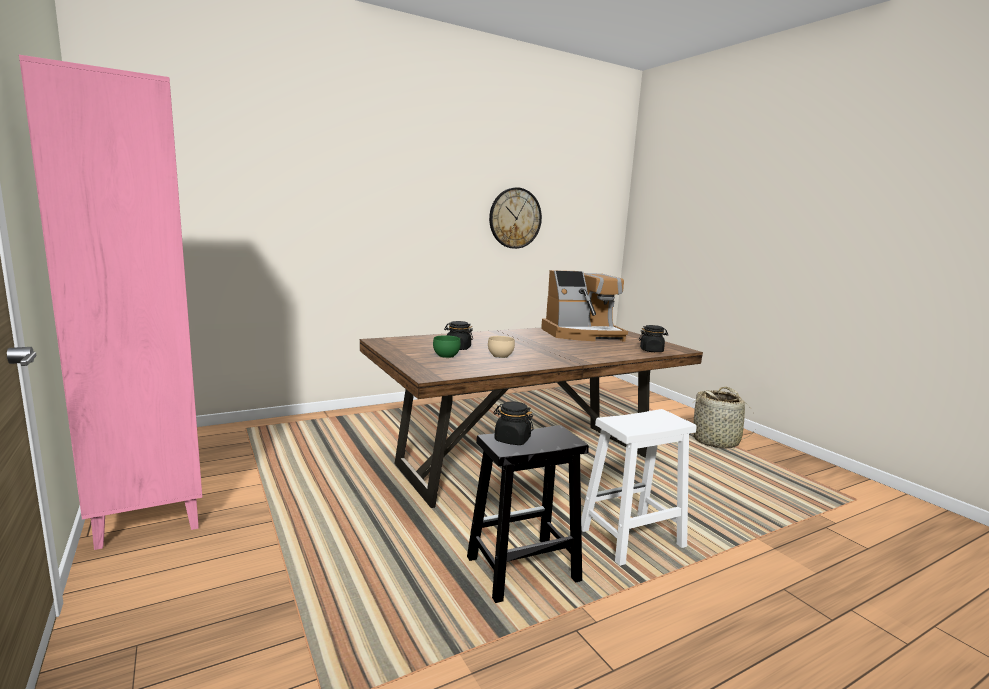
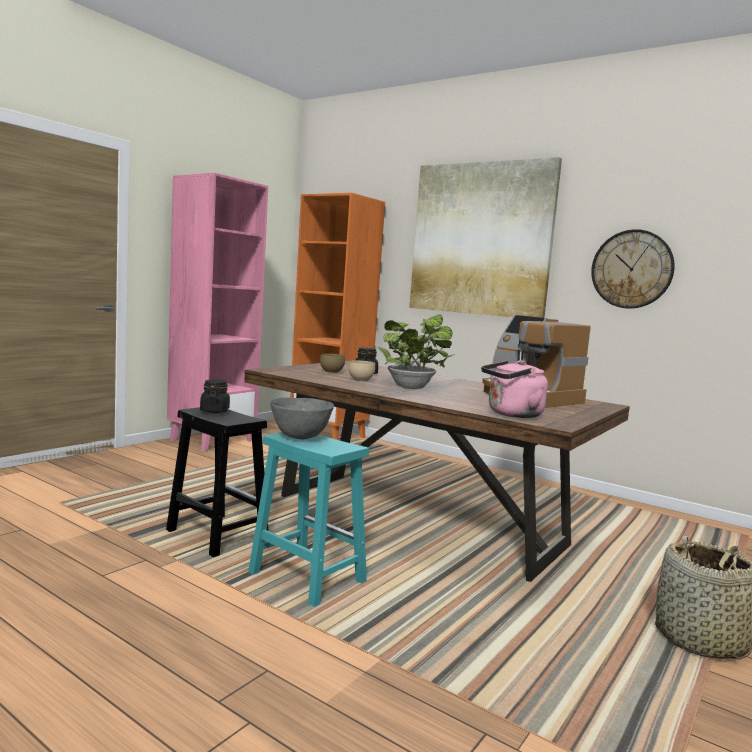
camera: 65 degrees right, 5 degrees down
(239, 434) = (329, 435): none -> orange bookcase
(391, 187) = (481, 239): none -> picture
(447, 356) = (332, 372): green bowl -> brown bowl
(544, 350) = (413, 388): none -> potted plant
(630, 538) = (305, 577): white stool -> turquoise stool
(633, 423) = (300, 437): none -> grey bowl
(651, 350) = (512, 414): black jar -> pink kettle

